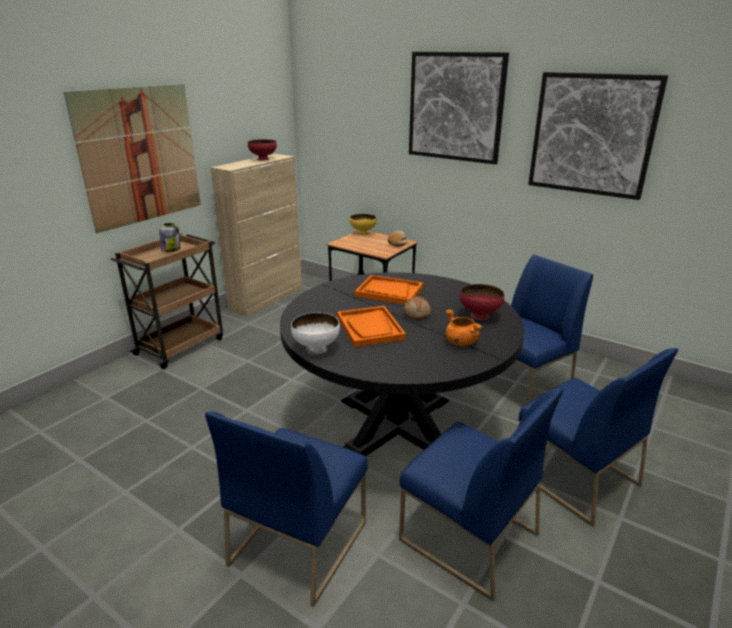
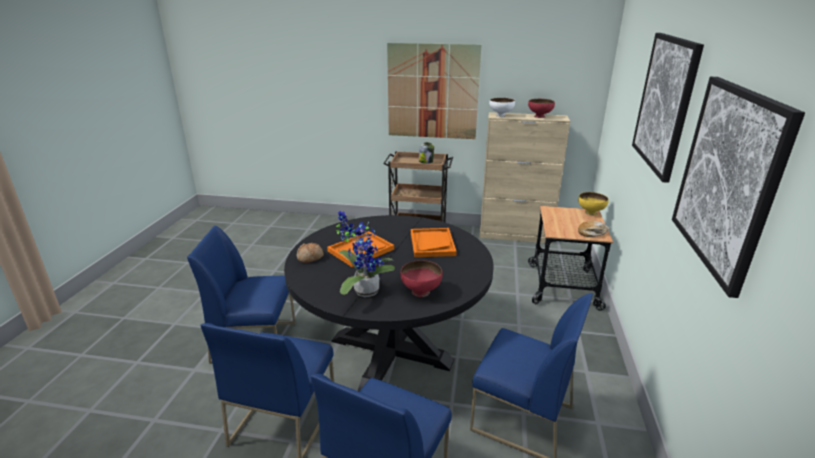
camera: 65 degrees right, 0 degrees up
(316, 348) = (317, 240): white bowl -> white bowl (501, 115)
(417, 314) = (400, 263): bread -> bread (310, 257)
(460, 342) = (363, 290): orange cooking pot -> potted plant

